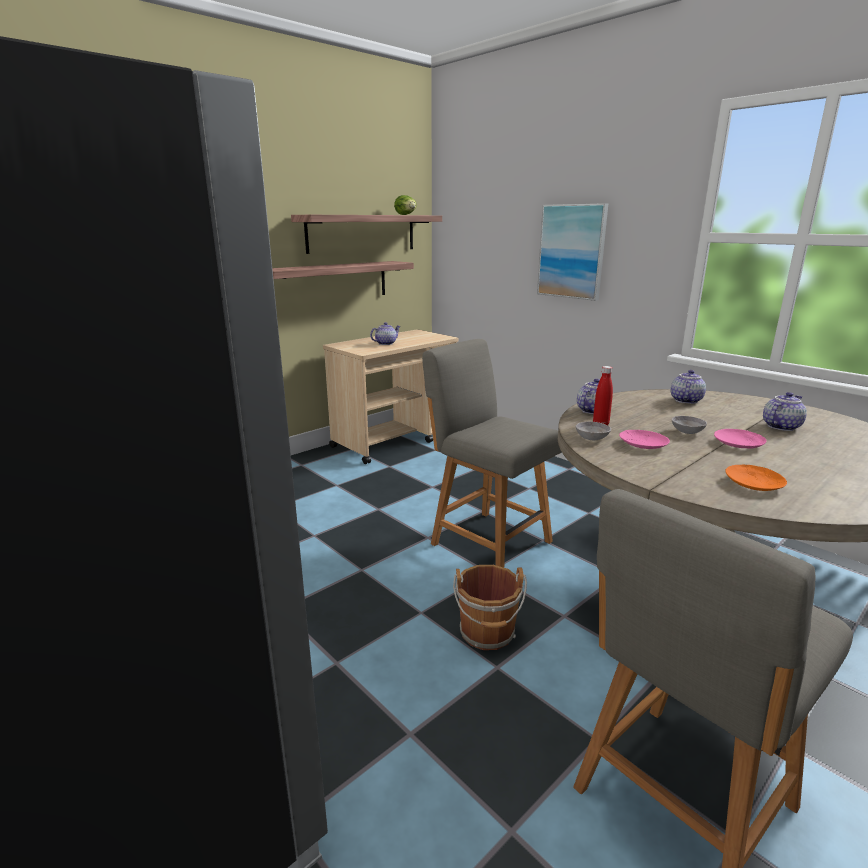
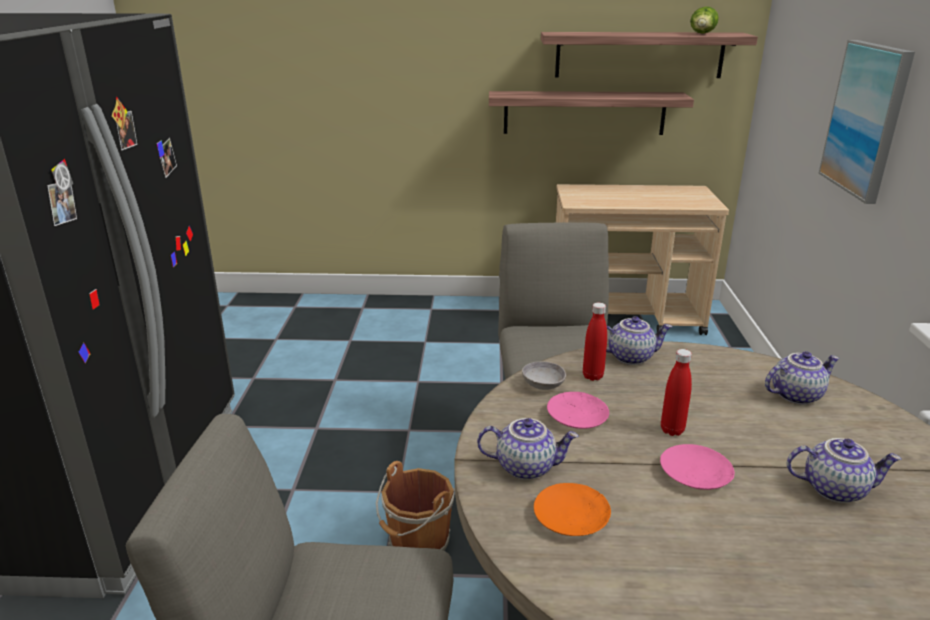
camera: 45 degrees right, 5 degrees up
(385, 343) = (622, 198): teapot -> teapot (526, 467)
(687, 432) = (672, 430): grey bowl -> red bottle

